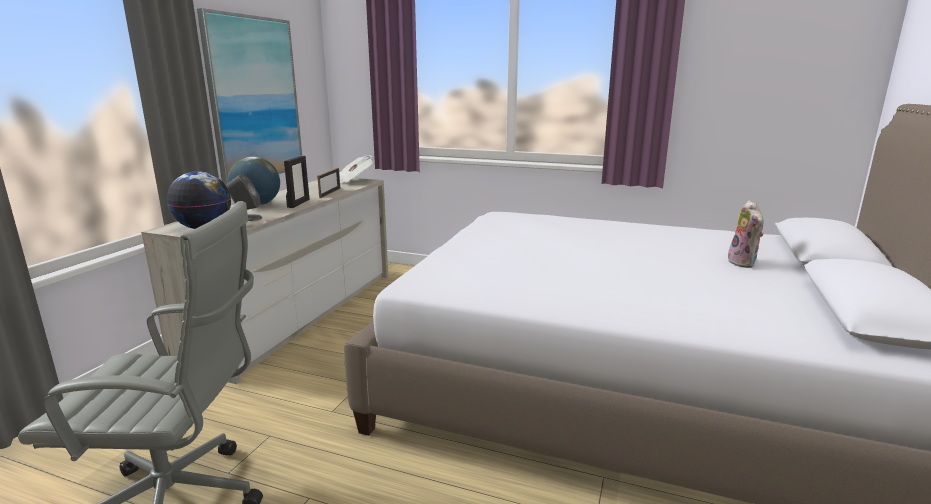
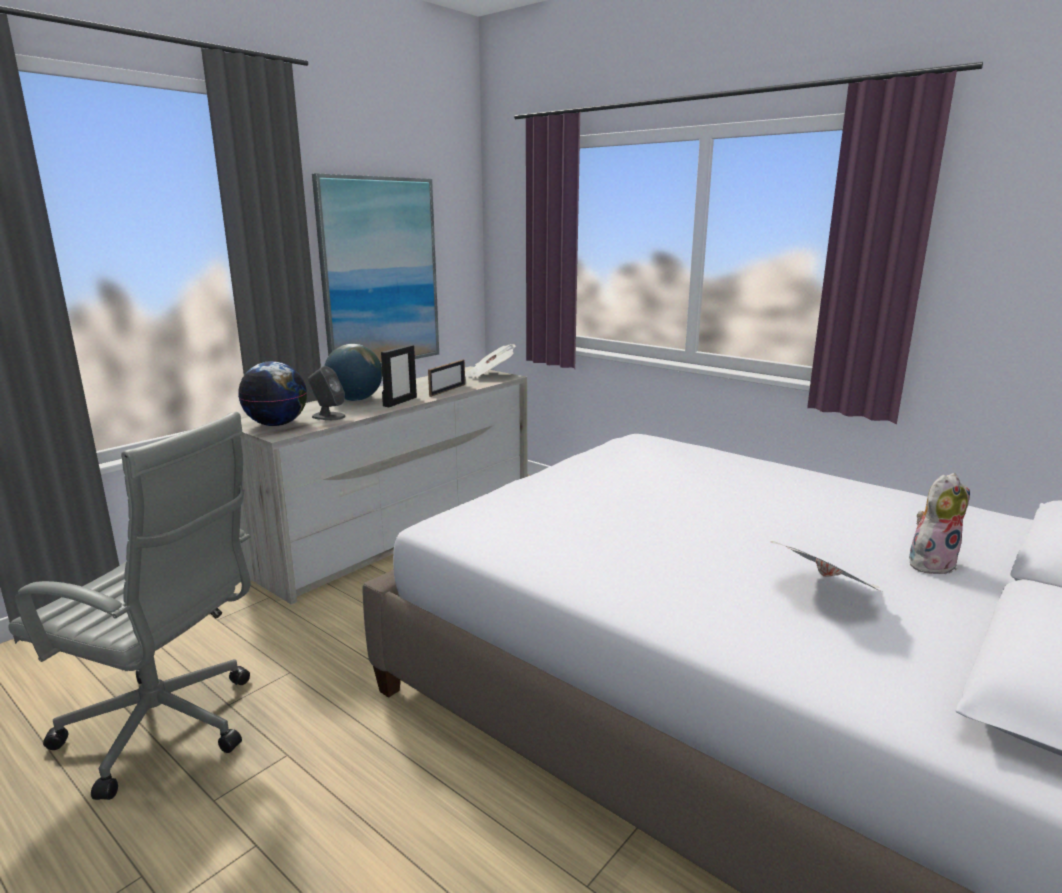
camera: 20 degrees right, 0 degrees up
(707, 287) = (826, 594): none -> newspaper
(744, 263) = (930, 563): plush toy -> plush toy turned 135 degrees counterclockwise

